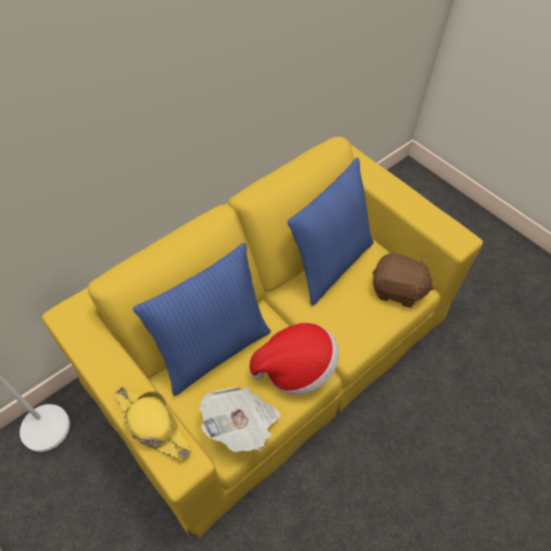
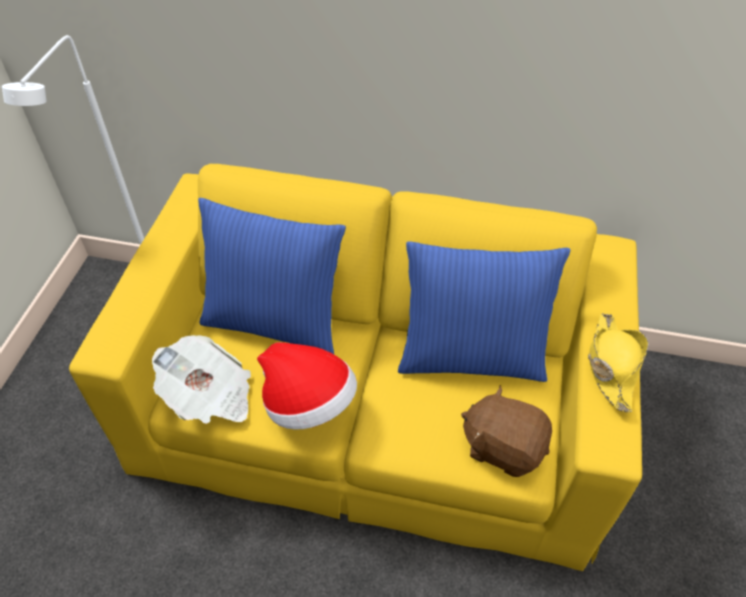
camera: 55 degrees right, 5 degrees down
(152, 424) = (129, 306): yellow hat -> yellow hat (611, 365)
(397, 290) = (503, 446): brown plush toy -> brown plush toy turned 135 degrees clockwise

